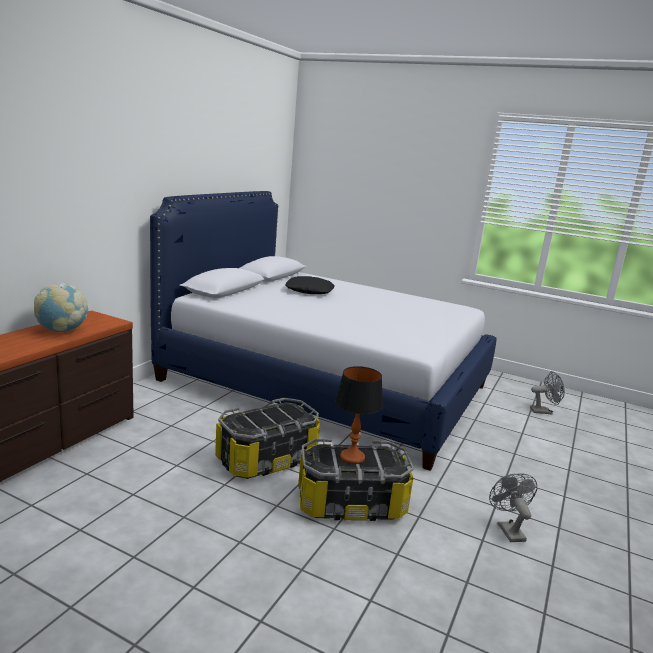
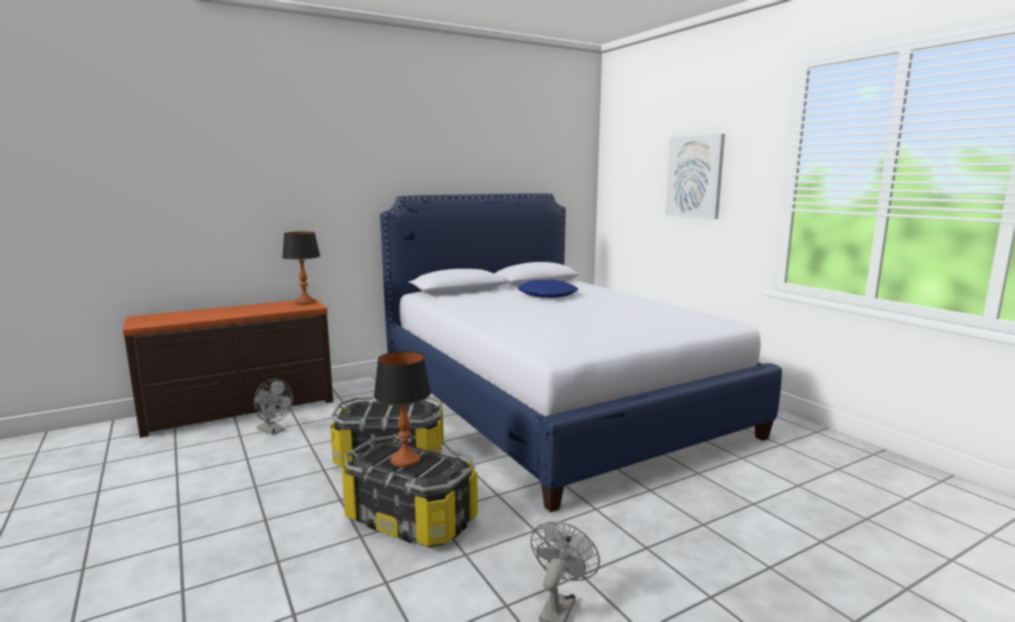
camera: 35 degrees right, 5 degrees down
(62, 331) = (261, 309): globe -> none
(94, 317) = (304, 302): none -> table lamp
(309, 291) = (548, 295): black pillow -> blue pillow
(399, 187) = (694, 177): none -> picture
(544, 411) = (834, 486): grey fan -> grey fan (274, 431)

